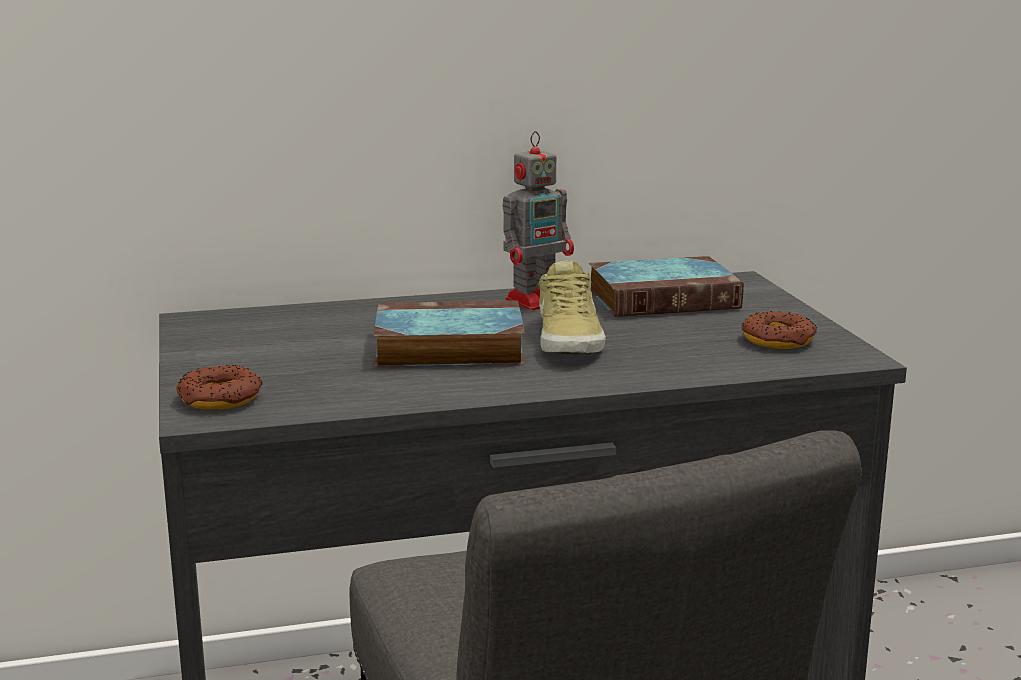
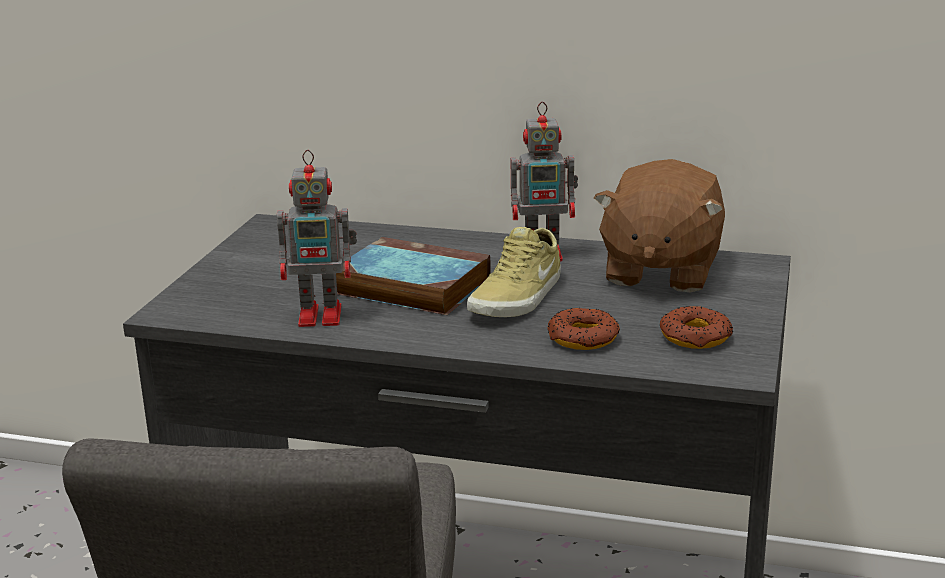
camera: 30 degrees right, 5 degrees up
(220, 398) = (197, 299): donut -> donut (583, 338)
(393, 387) = (323, 315): none -> toy robot
(665, 298) = (659, 271): book -> brown plush toy

